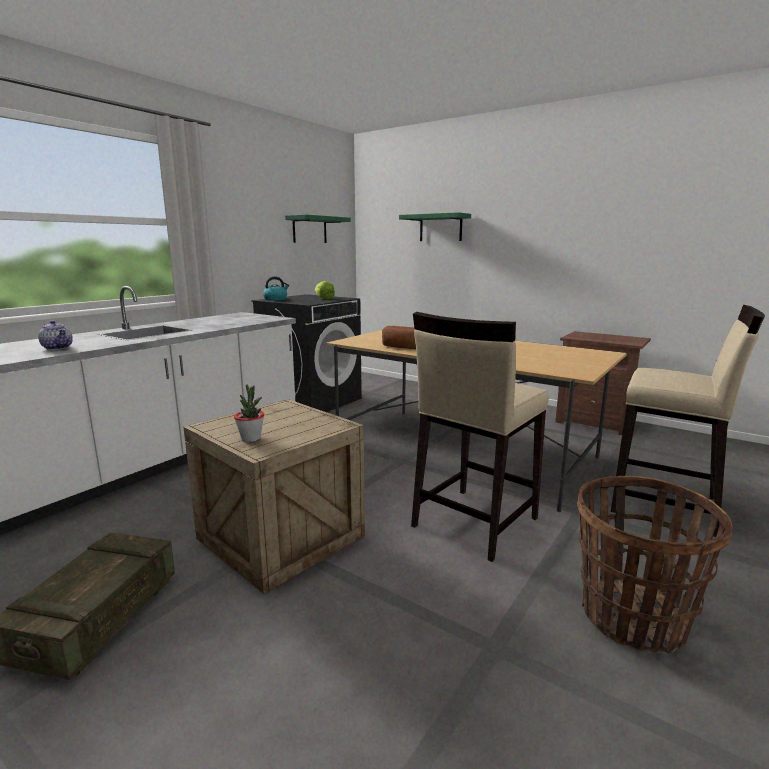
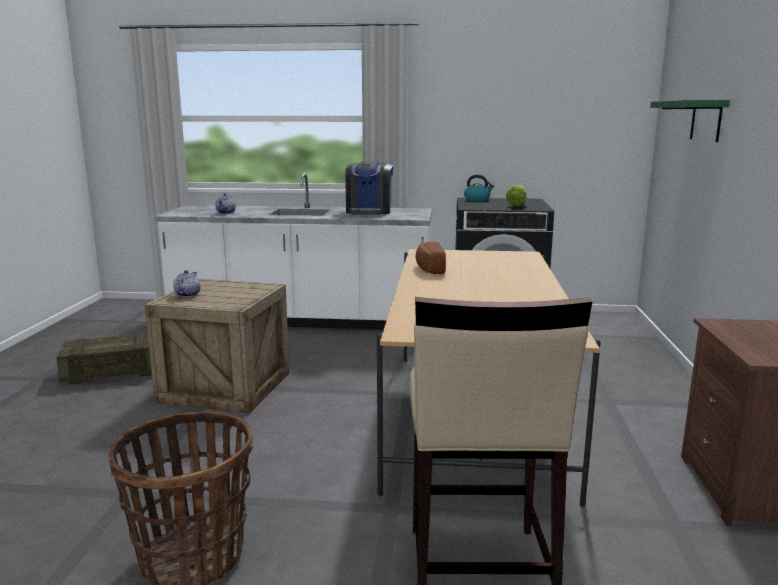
camera: 60 degrees right, 0 degrees up
(212, 321) = (369, 211): none -> coffee machine
(251, 438) = (187, 295): potted plant -> teapot
(309, 229) = (561, 121): green shelf -> none
(473, 522) = (311, 452): beige stool -> none

